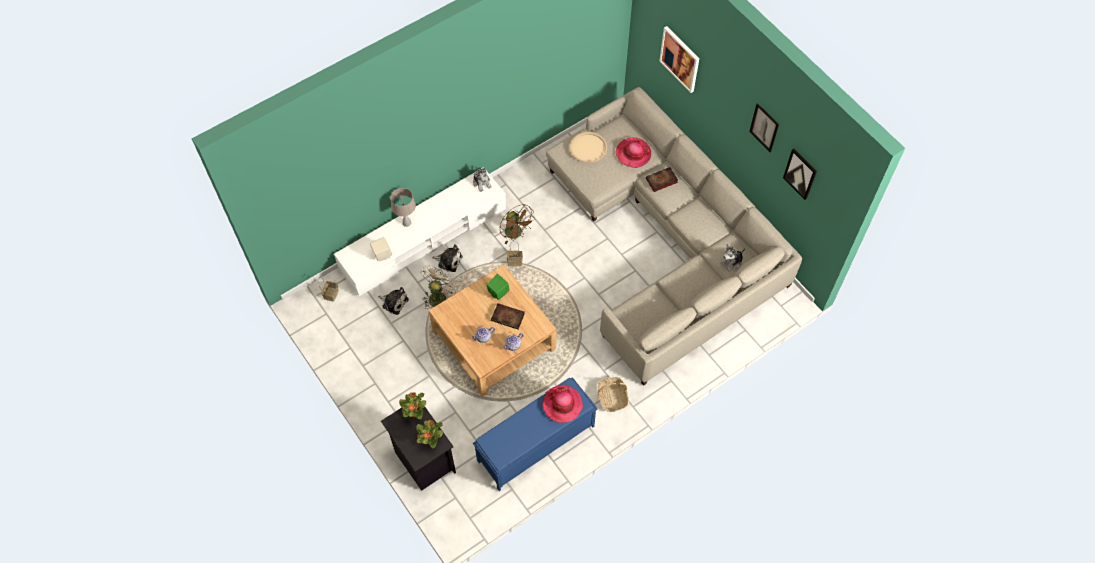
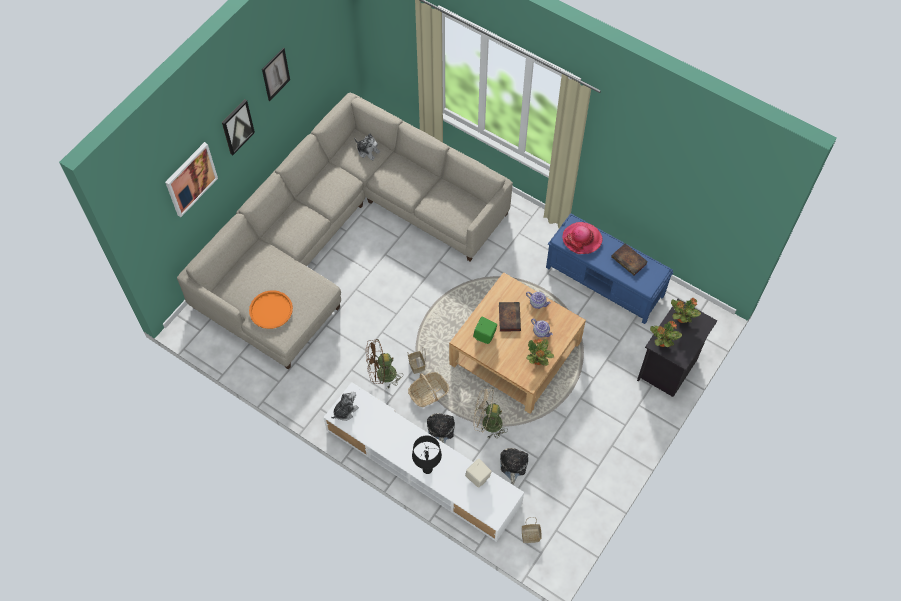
camera: 110 degrees left, 0 degrees up
(406, 222) = (427, 469): beige table lamp -> black table lamp
(456, 324) = (538, 361): none -> potted plant
(516, 234) = (382, 375): brown fan -> brown fan turned 135 degrees counterclockwise
(588, 148) = (271, 310): beige tray -> orange tray
(612, 397) = (530, 235): basket -> basket (428, 393)
(633, 154) = (265, 265): hat -> none
(661, 181) = (292, 232): book -> book (629, 261)
(800, 173) = (314, 45): picture -> picture (237, 126)

